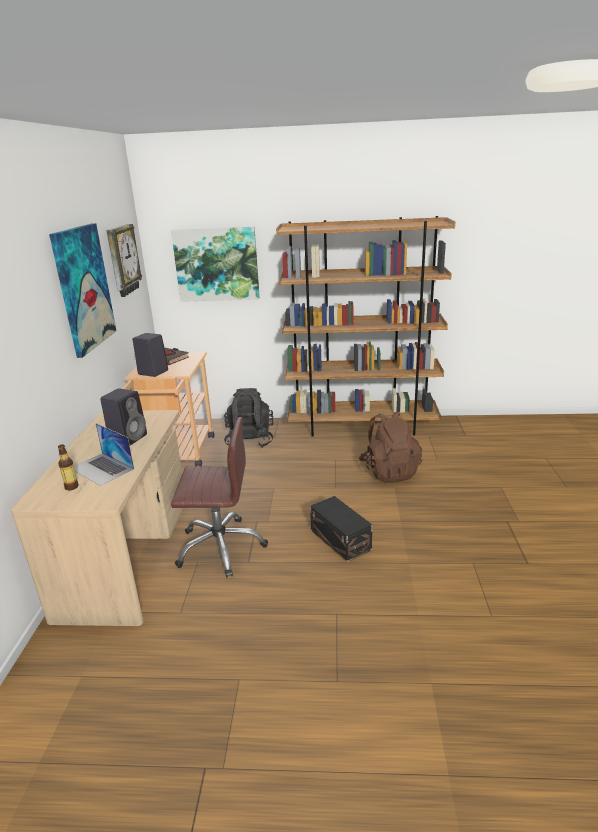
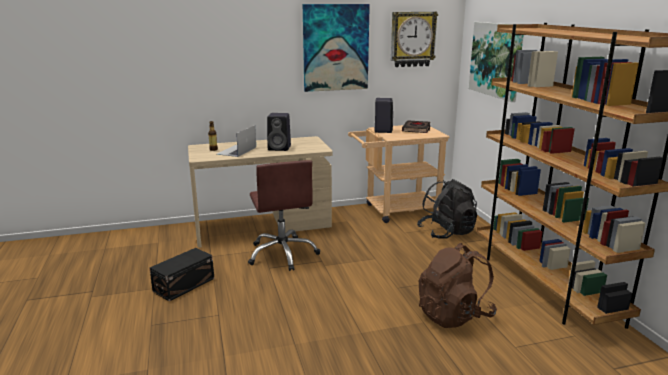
camera: 70 degrees right, 5 degrees down
(340, 539) = (315, 302): black storage box -> black storage box (185, 285)

